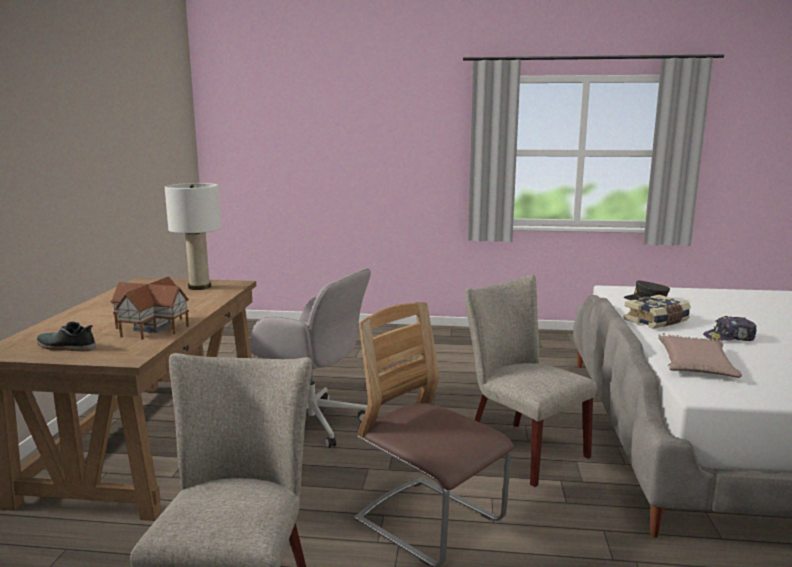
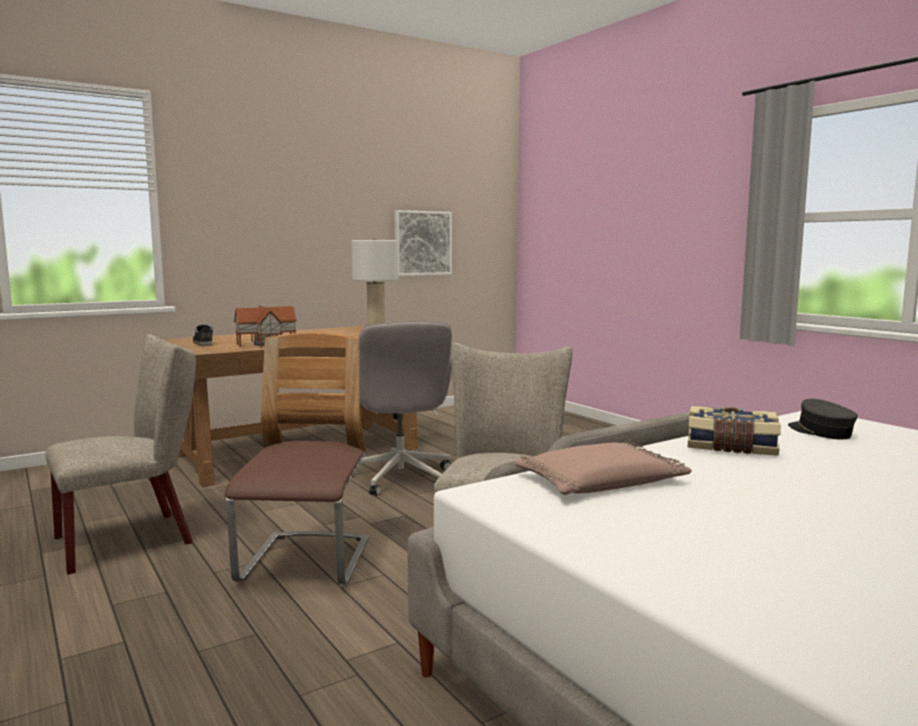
camera: 50 degrees right, 5 degrees down
(144, 176) = (422, 243): none -> picture
(729, 338) = (765, 483): cap -> none

